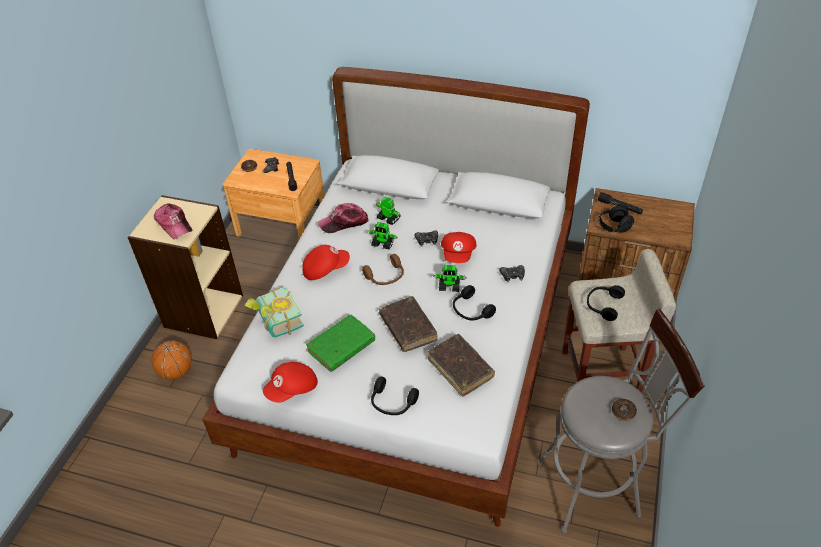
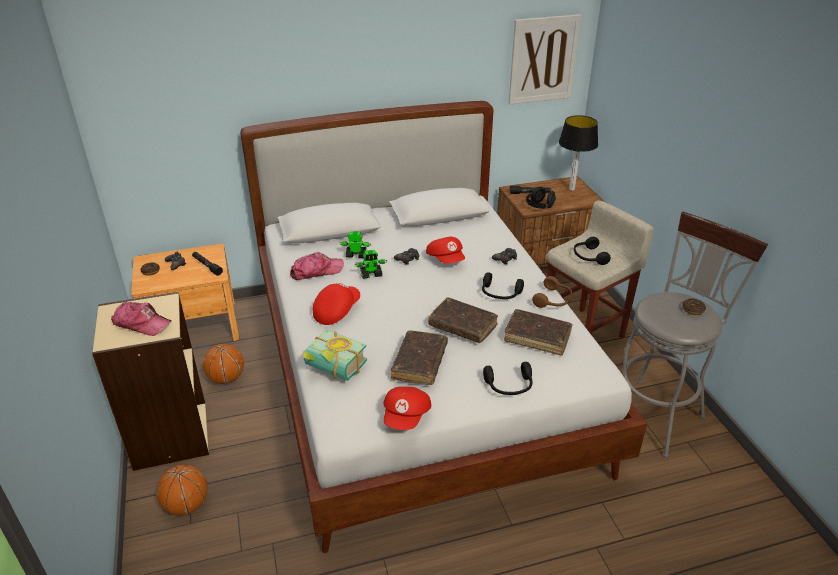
camera: 35 degrees left, 10 degrees down
(272, 280) = (226, 378): none -> basketball
(341, 347) = (419, 363): green book -> brown book
(344, 222) = (316, 271): cap -> cap turned 150 degrees counterclockwise
(386, 277) = (401, 296): brown headphones -> brown headphones (554, 300)
(449, 286) = (464, 283): toy robot -> none
(665, 71) = (543, 59): none -> picture
(670, 218) = (572, 189): none -> table lamp

